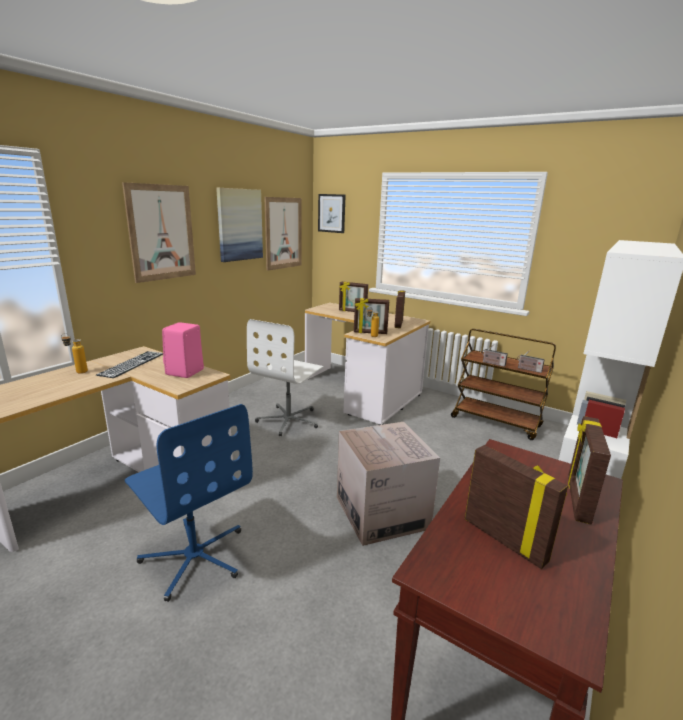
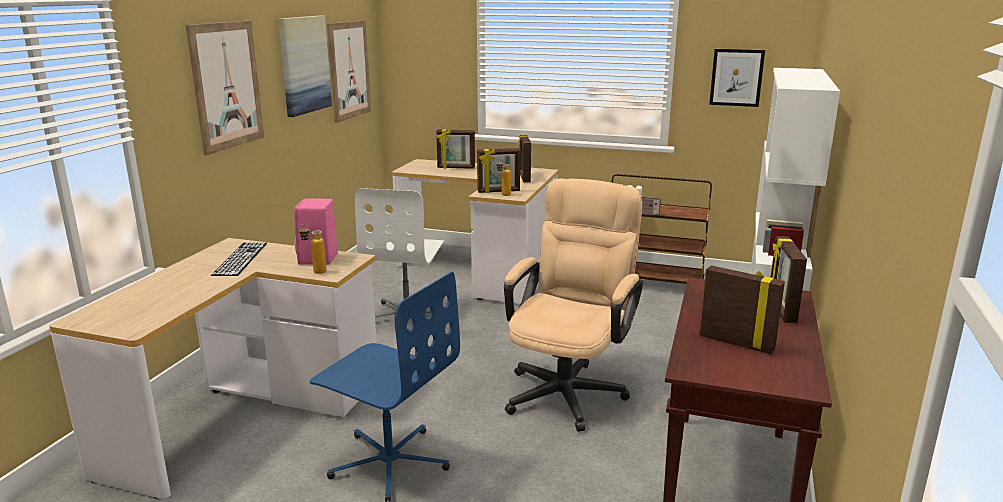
camera: 15 degrees left, 0 degrees up
(77, 372) = (181, 275): bottle -> bottle (314, 272)
(331, 213) = (407, 38): picture -> picture (736, 77)
(382, 512) = (569, 388): cardboard box -> beige office chair
(528, 369) = (685, 214): radio -> none

